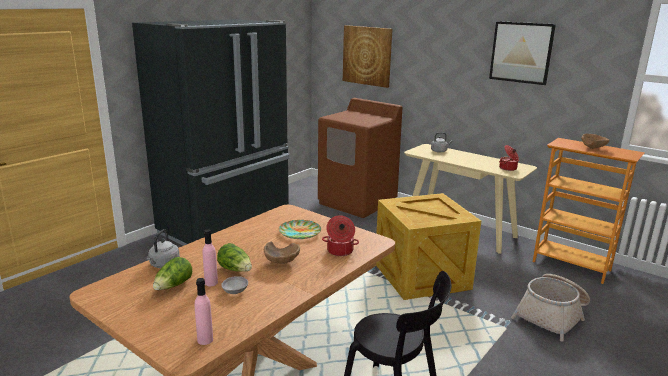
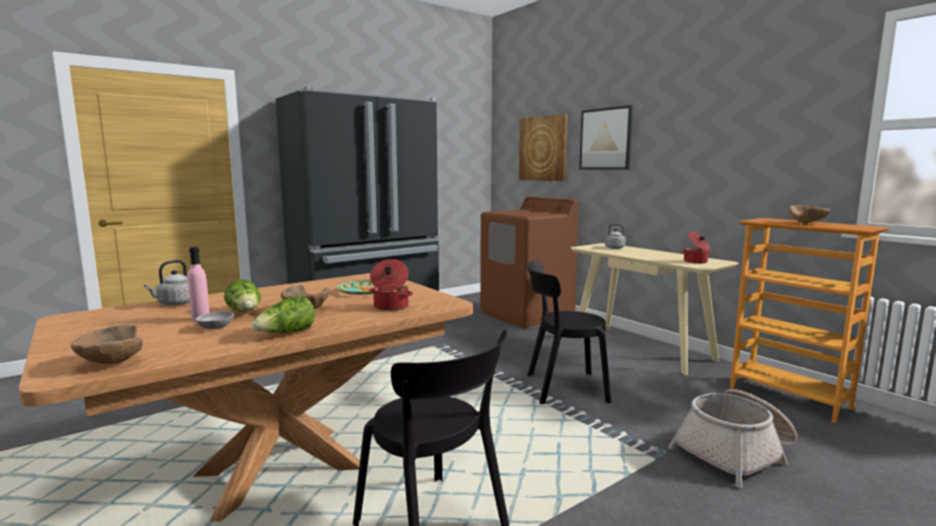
camera: 15 degrees right, 10 degrees down
(173, 286) = (156, 319): lettuce -> lettuce (286, 334)
(205, 340) = (110, 363): pink bottle -> brown bowl
(420, 275) = (561, 388): crate -> black chair
(521, 52) = (711, 118): picture -> picture (605, 139)

